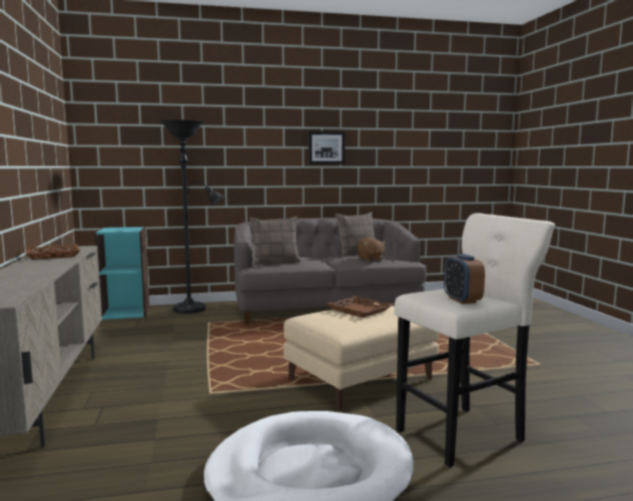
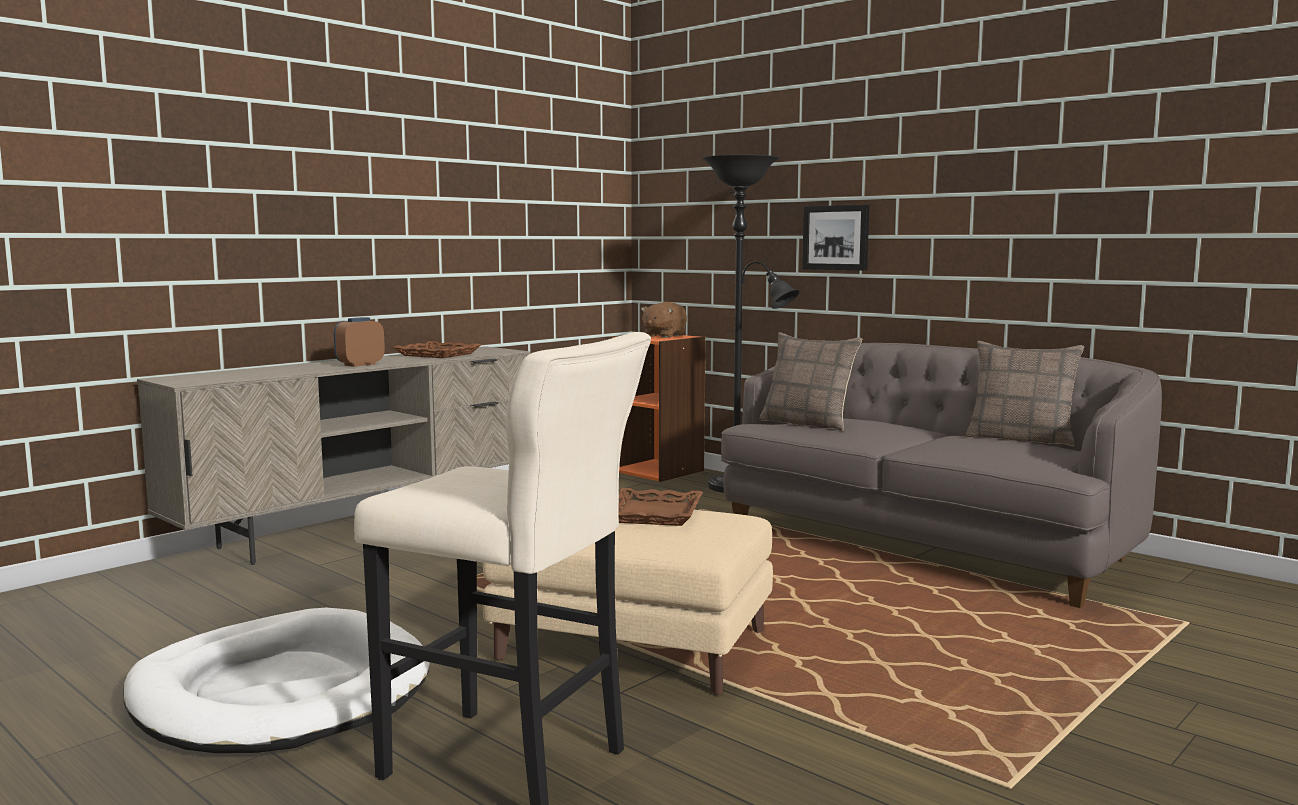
camera: 55 degrees right, 0 degrees up
(126, 312) = (658, 470): turquoise bookcase -> orange bookcase
(326, 147) = (1021, 193): picture -> picture (836, 237)
(370, 259) = (988, 450): brown plush toy -> brown plush toy (663, 336)
(462, 300) = (448, 488): alarm clock -> alarm clock (360, 364)

